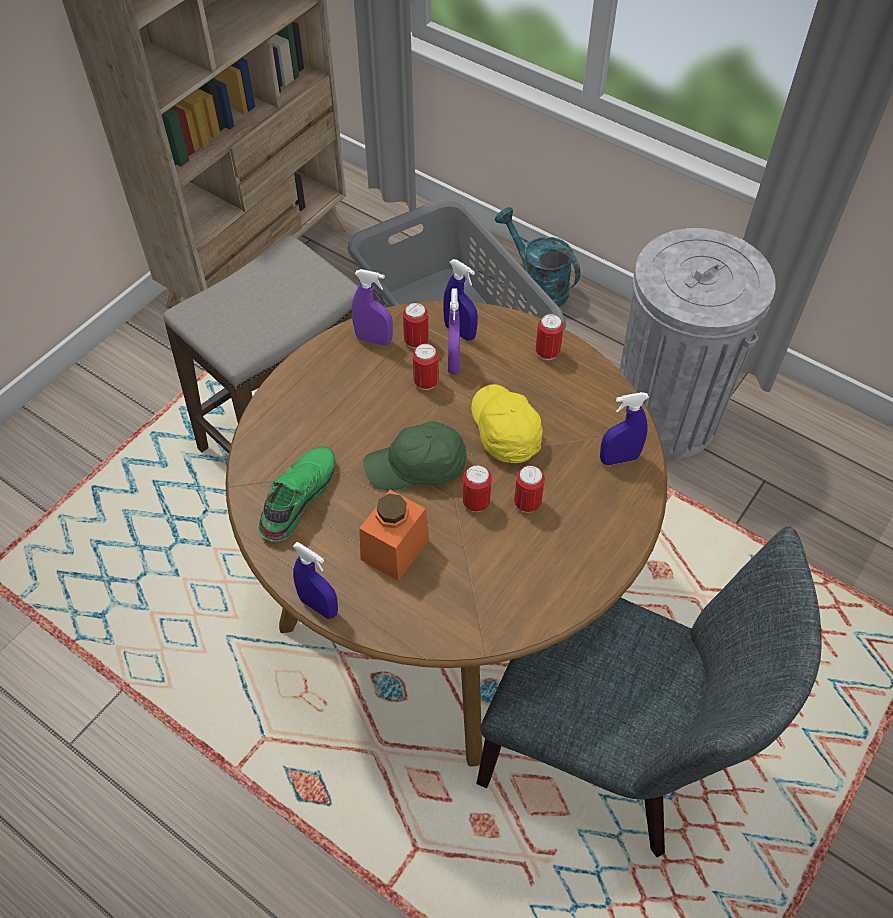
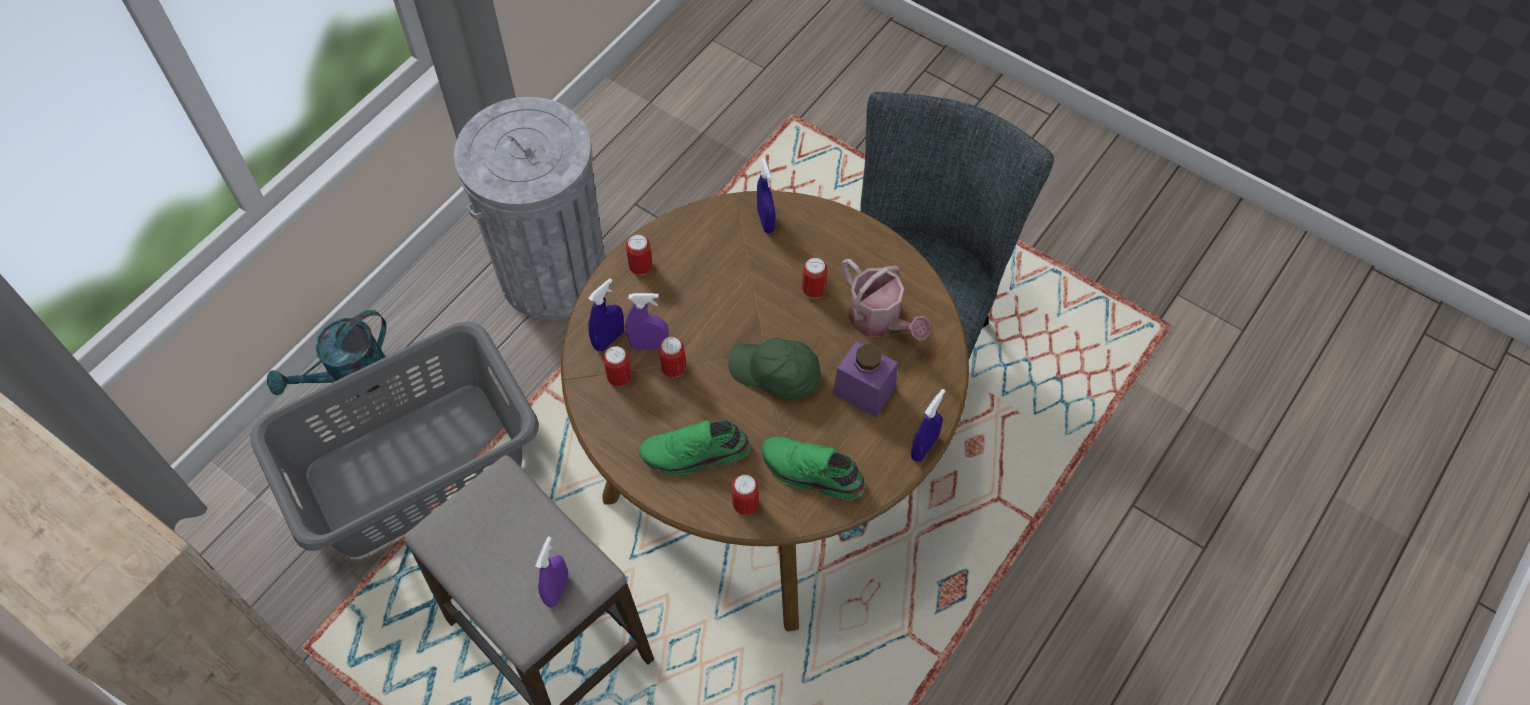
camera: 90 degrees left, 5 degrees up
(327, 401) = (695, 455): none -> green shoe
(373, 339) = (614, 416): purple spray bottle -> purple spray bottle (557, 590)
(395, 549) = (864, 390): orange jar -> purple jar
(417, 467) = (775, 374): green cap -> green cap turned 120 degrees clockwise
(476, 503) = (814, 328): can -> can (745, 505)
(488, 568) = (880, 321): none -> watering can
(504, 430) = (734, 305): yellow cap -> none

